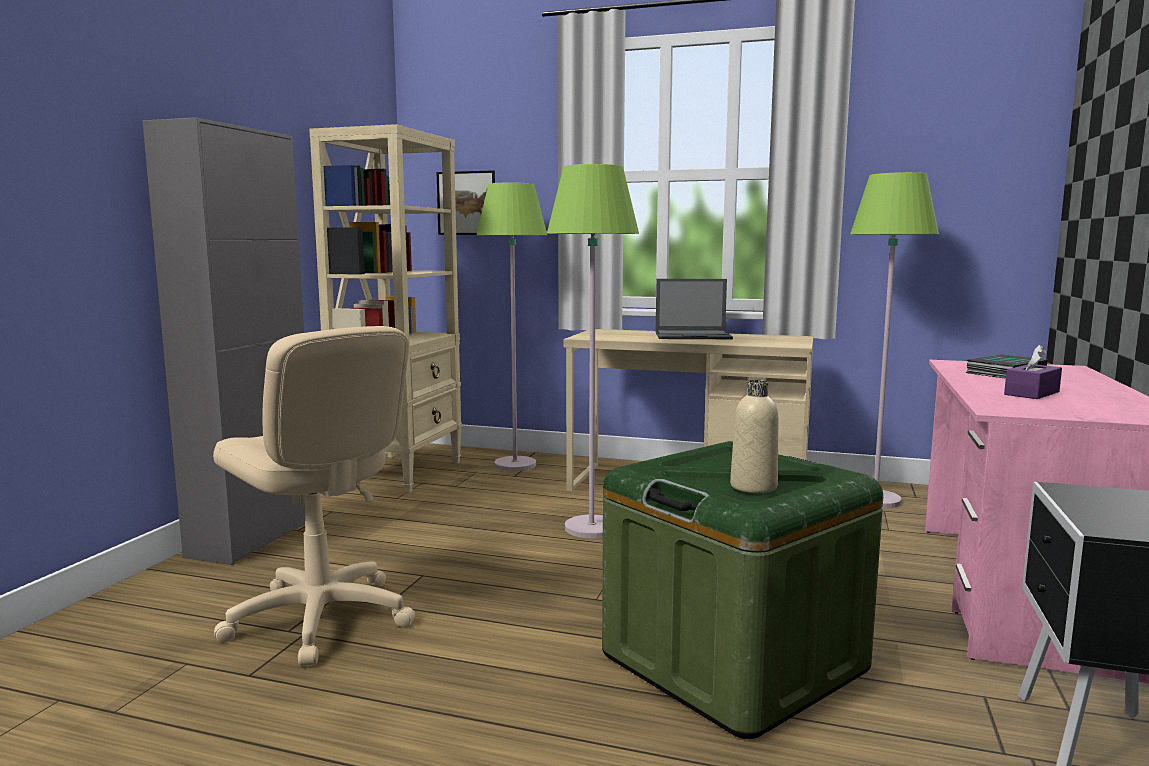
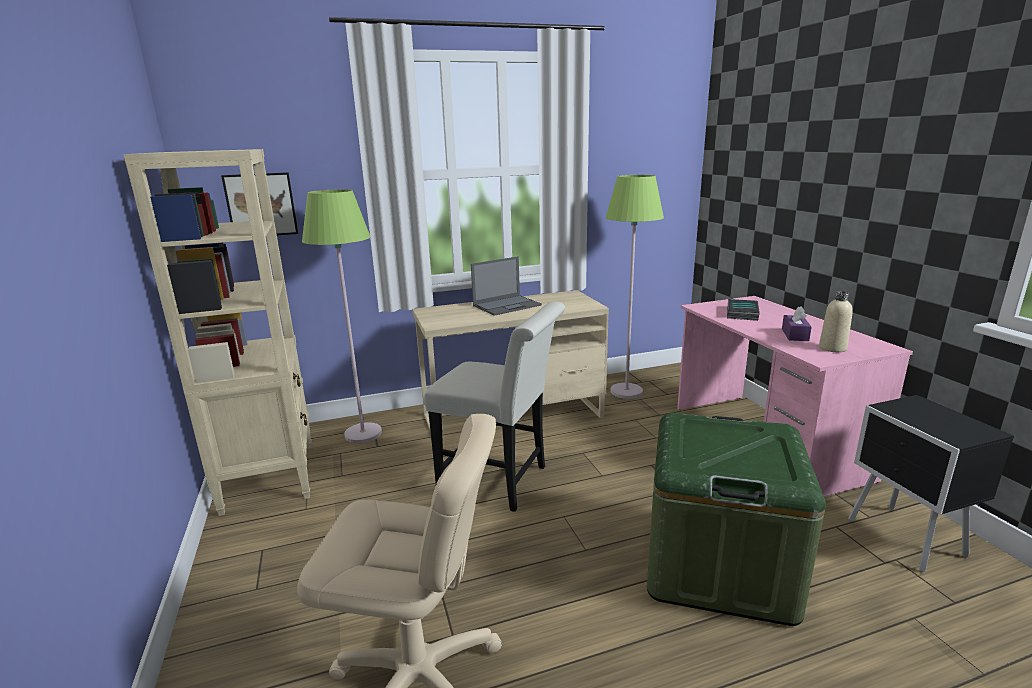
camera: 35 degrees left, 10 degrees up
(253, 537) = (220, 619): grey cabinet -> none
(591, 528) = (500, 481): green floor lamp -> white chair
(753, 486) = (764, 461): beige bottle -> beige bottle (832, 348)

